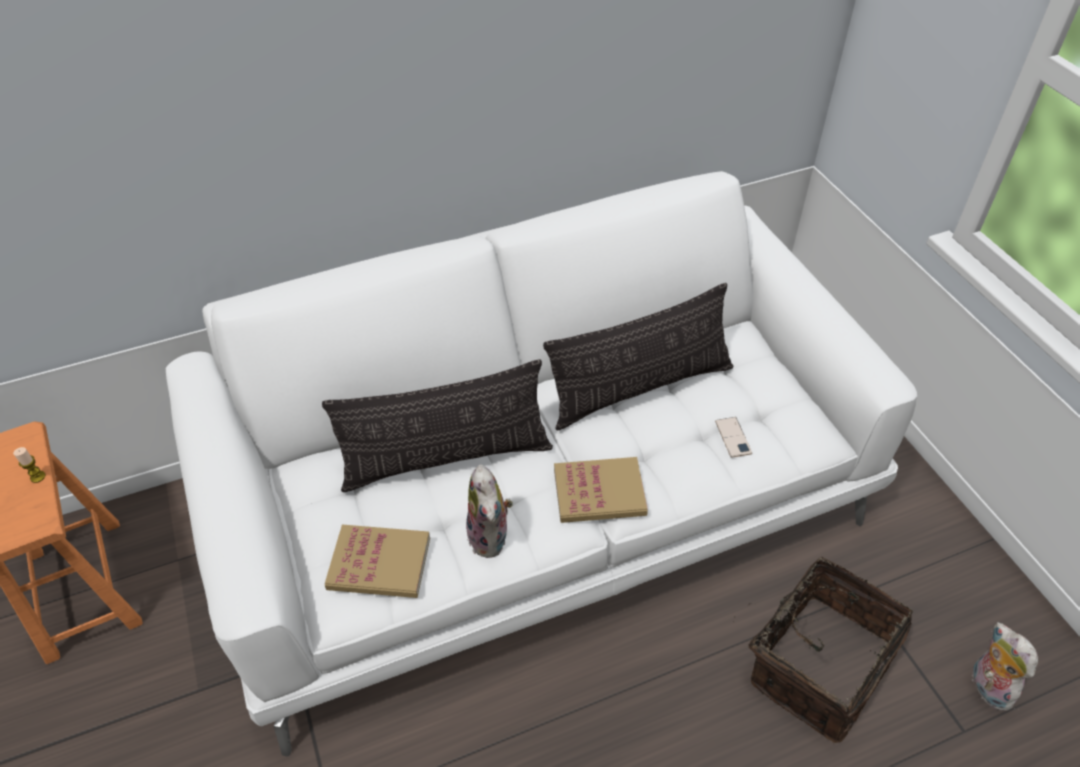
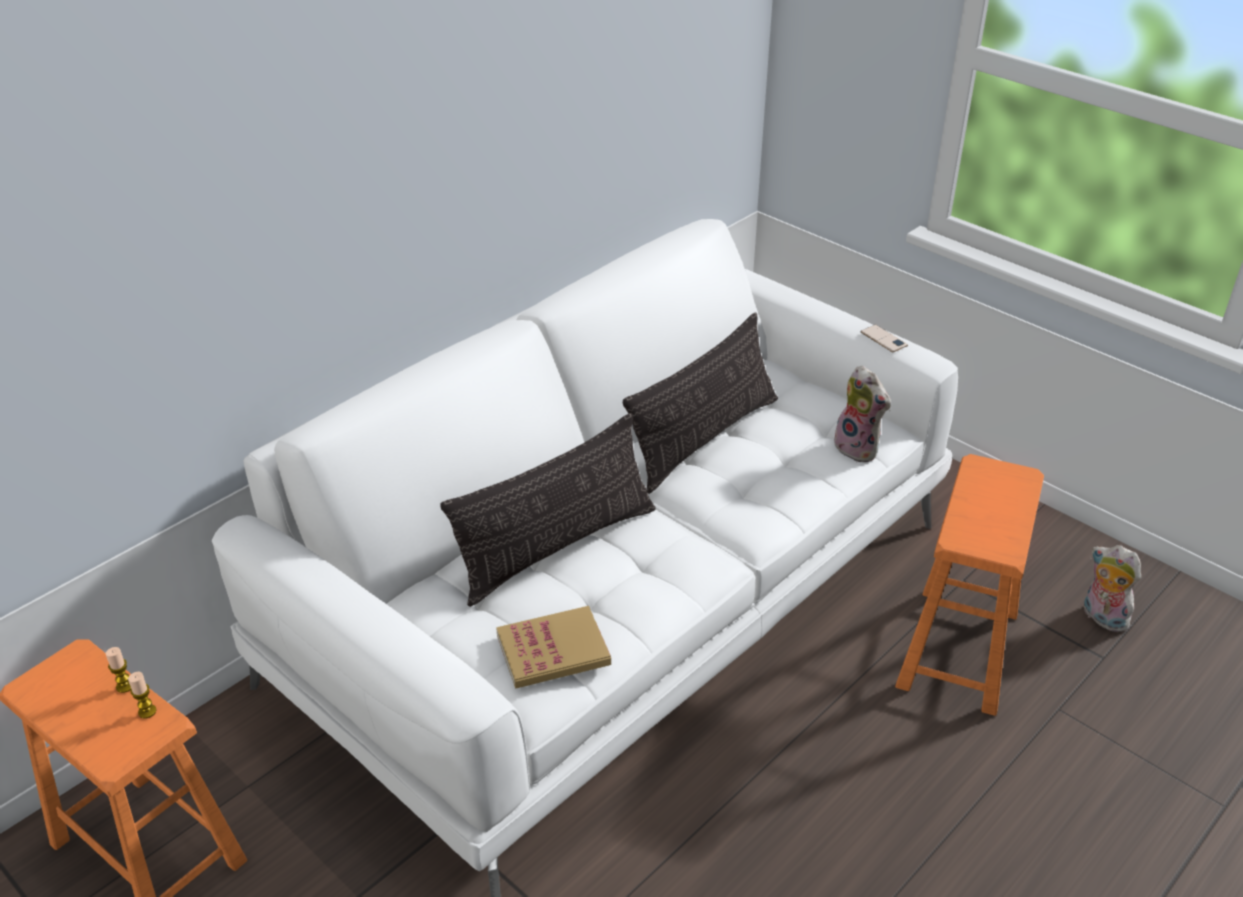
camera: 25 degrees left, 10 degrees down
(37, 506) = (147, 711): none -> candle
(491, 537) = (646, 597): plush toy -> plush toy (859, 449)
(599, 492) = (723, 530): book -> none
(733, 437) = (814, 452): phone -> phone (883, 339)
(817, 664) = (957, 650): basket -> orange stool

